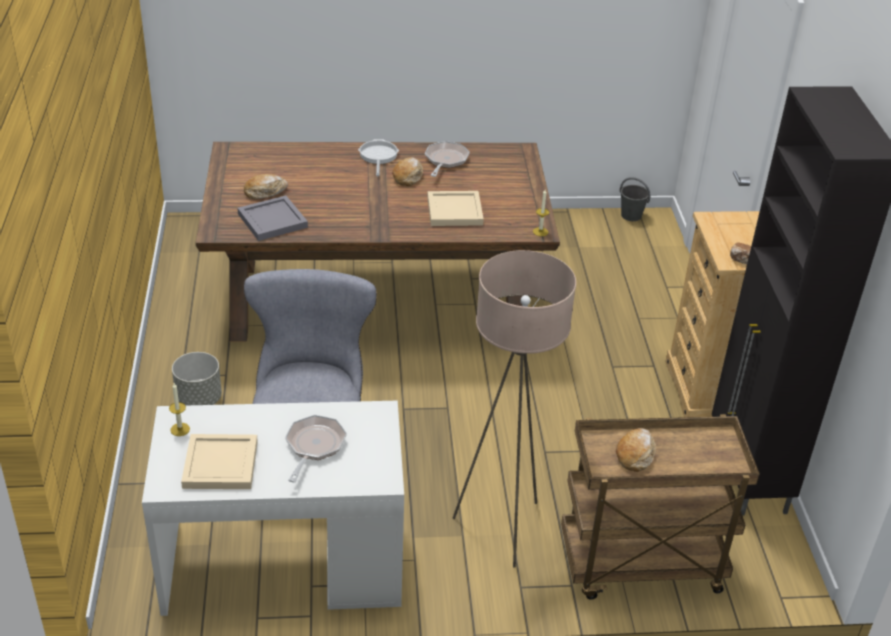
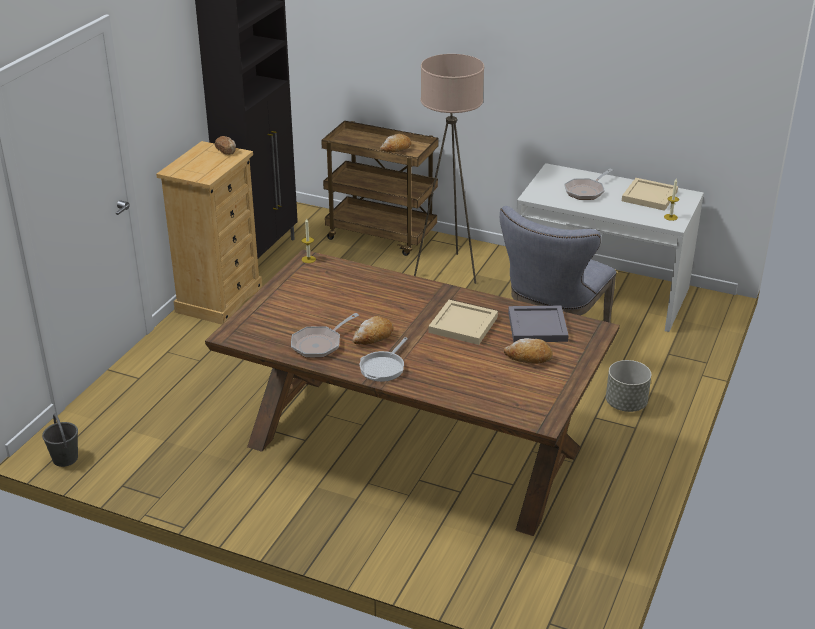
camera: 150 degrees left, 5 degrees down
(455, 210) = (361, 294): beige tray -> beige tray (462, 325)

